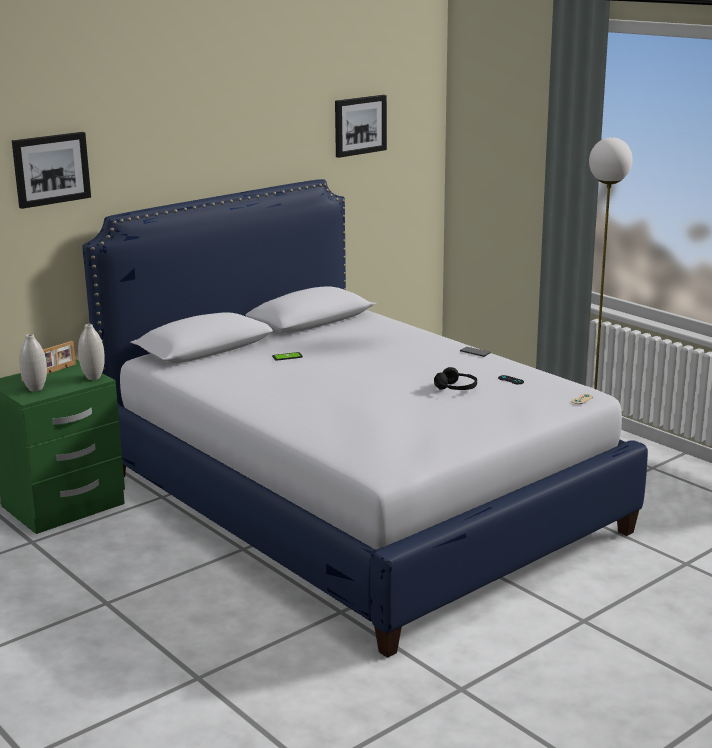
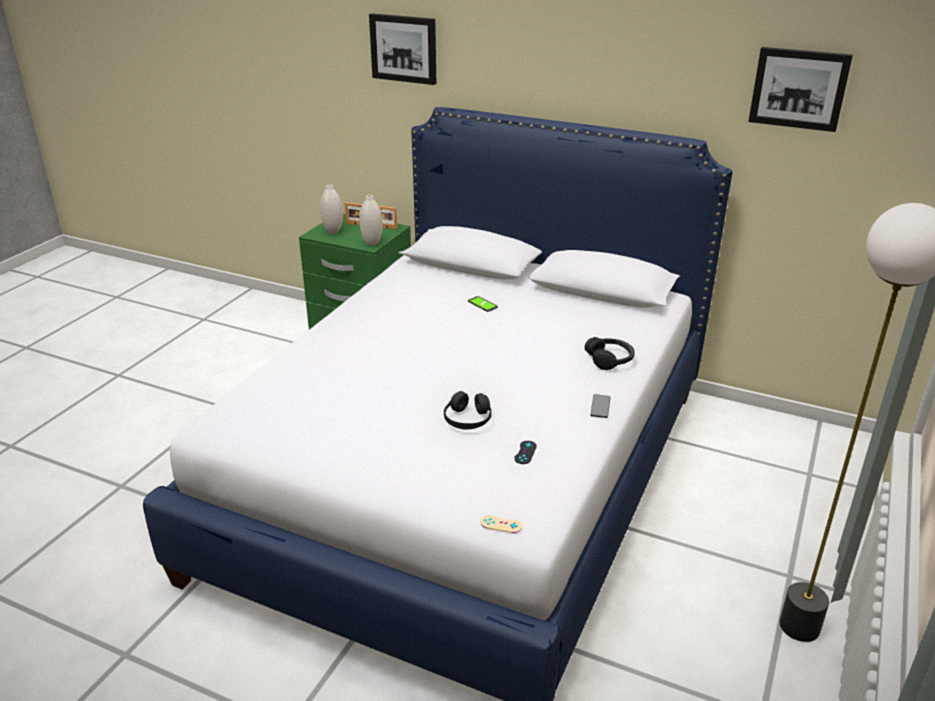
camera: 65 degrees right, 10 degrees up
(418, 338) = (610, 360): none -> black headphones

